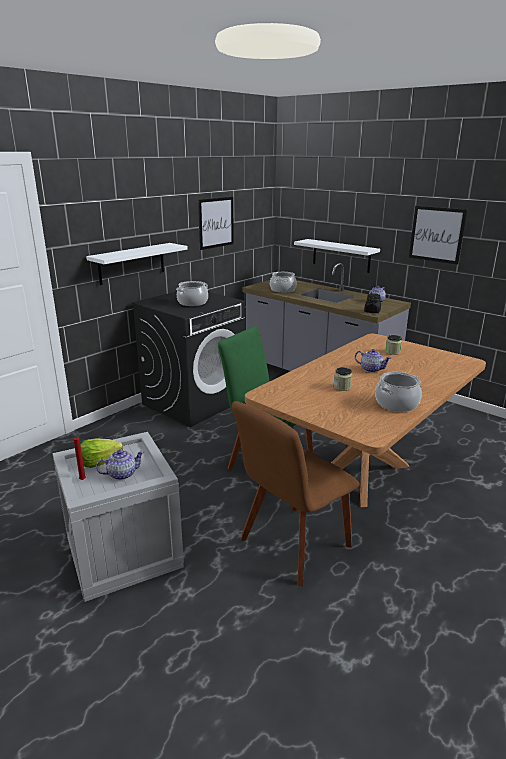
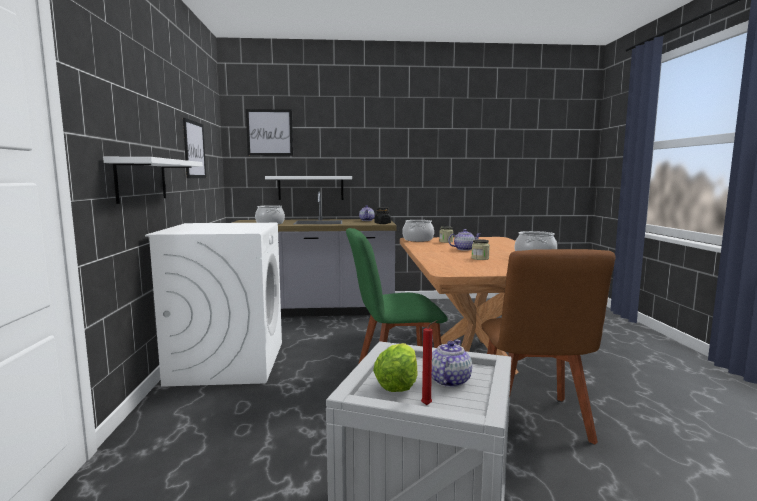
camera: 45 degrees left, 15 degrees down
(192, 303) = (228, 227): cooking pot -> cooking pot (417, 240)
(194, 402) = (227, 362): black washing machine -> white washing machine
(436, 234) = (402, 158): picture -> picture (269, 132)

